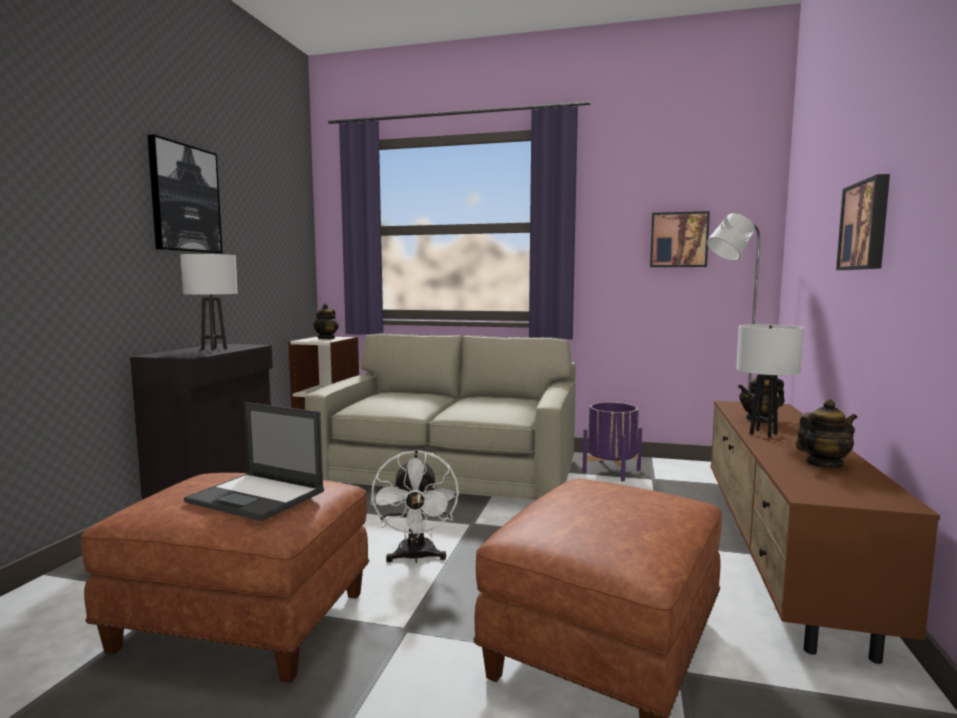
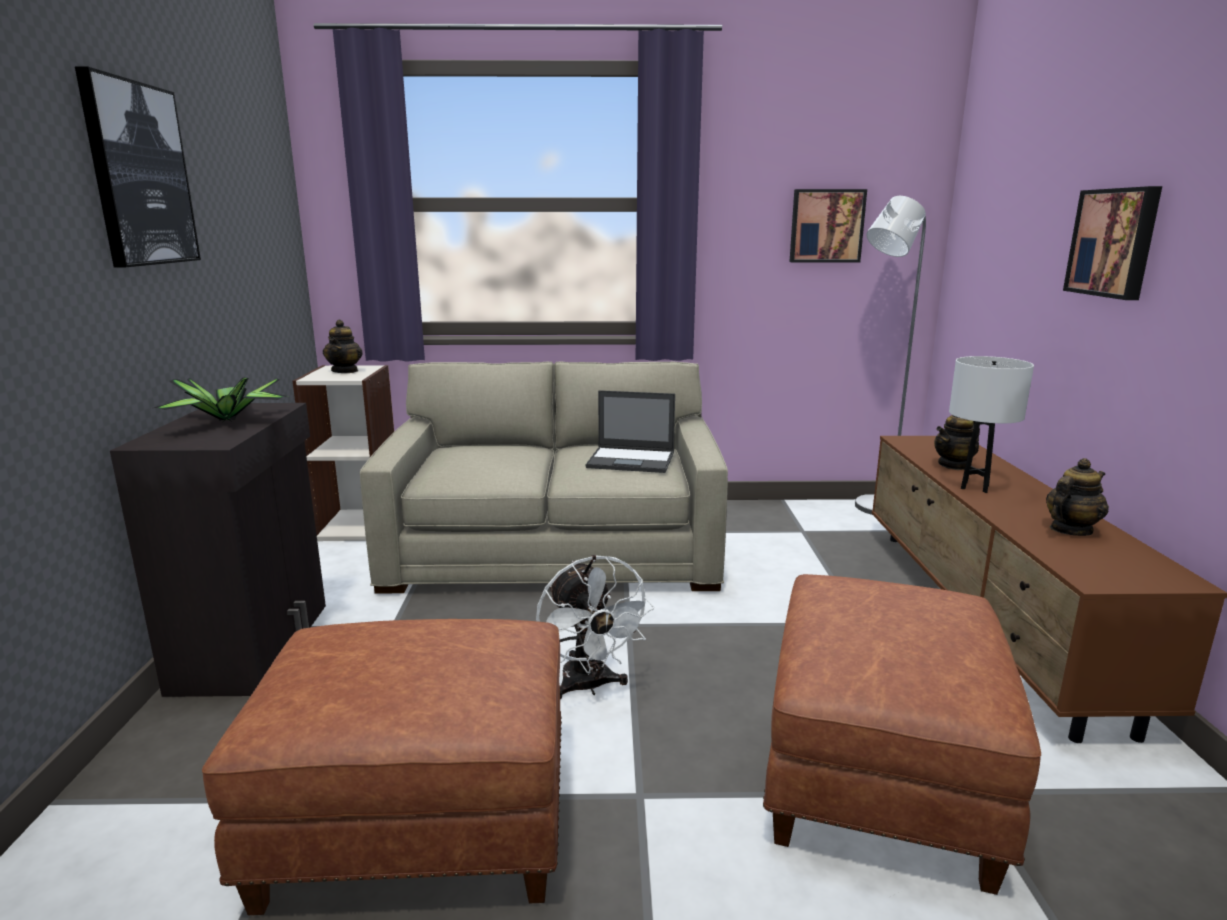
camera: 15 degrees left, 10 degrees up
(214, 349) = (229, 420): white table lamp -> potted plant
(257, 496) = (447, 669): laptop -> laptop (632, 460)
(611, 471) = (750, 525): purple planter -> none

